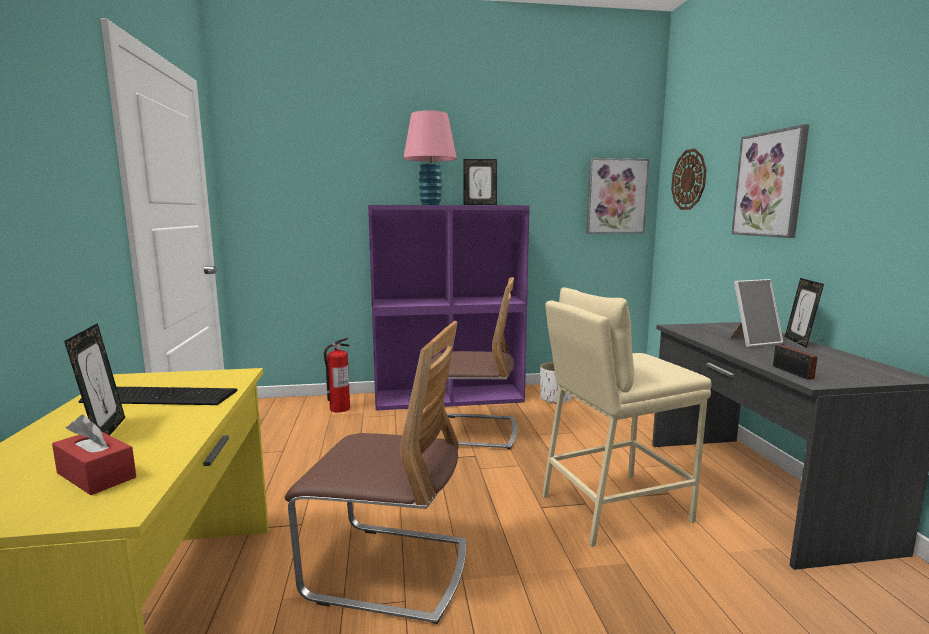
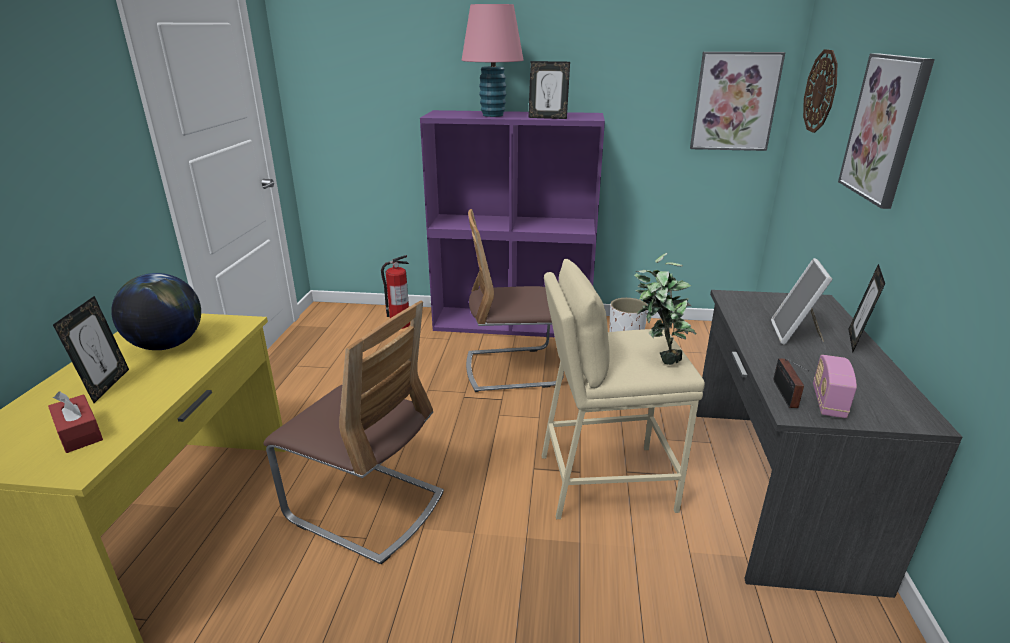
camera: 15 degrees right, 15 degrees up
(160, 395) = (167, 345): keyboard -> globe
(471, 431) = (513, 369): chair -> chair turned 150 degrees clockwise
(661, 367) = (658, 358): none -> potted plant
(752, 342) = (795, 334): picture frame -> picture frame turned 105 degrees clockwise
(830, 374) = (828, 402): none -> radio

